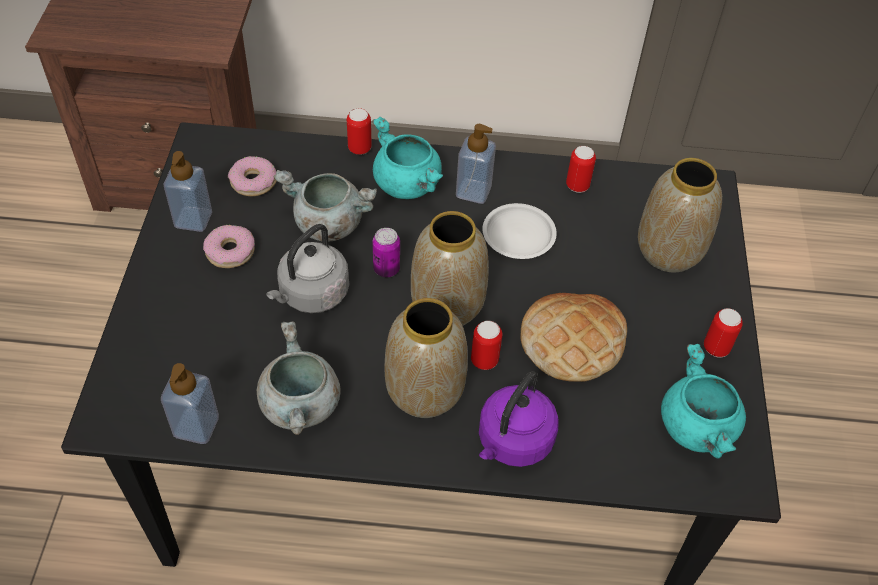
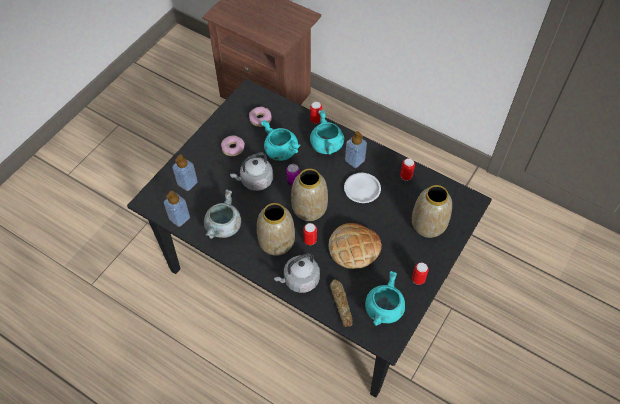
camera: 30 degrees right, 5 degrees up
(193, 219) = (226, 127): soap dispenser -> soap dispenser (187, 183)
(327, 224) = (280, 151): grey cooking pot -> turquoise cooking pot
(513, 442) = (299, 280): purple kettle -> grey kettle
(617, 451) = (341, 304): none -> bread

